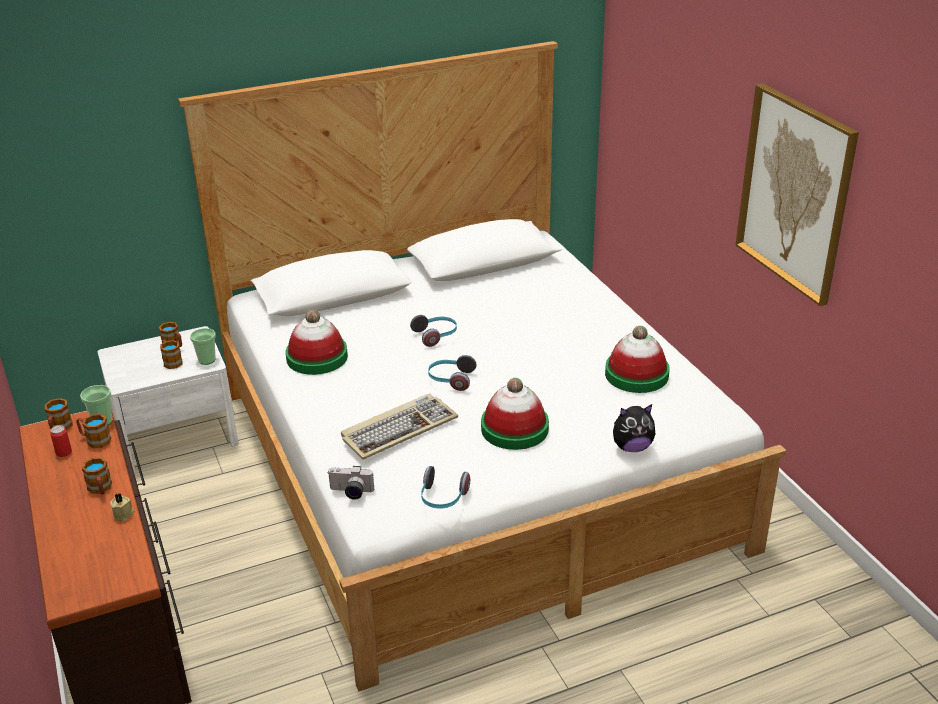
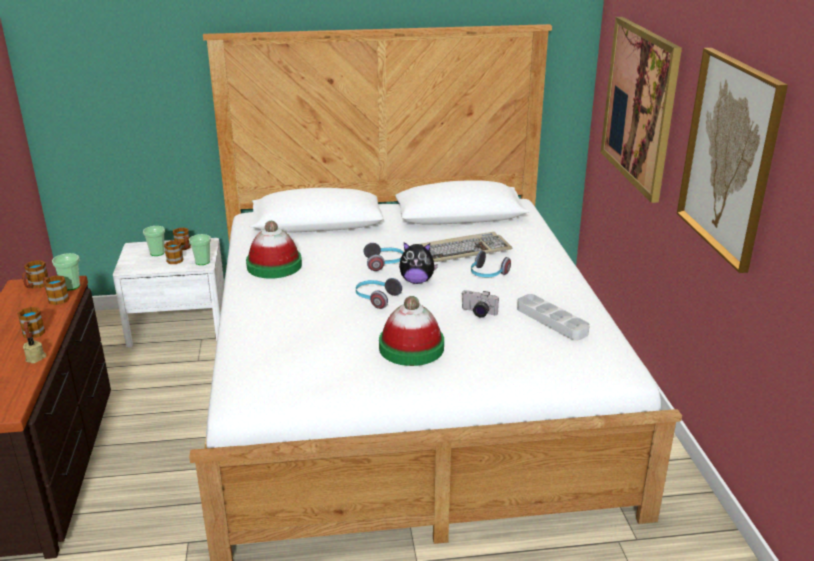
camera: 15 degrees right, 5 degrees down
(64, 452) = (26, 303): can -> none
(145, 357) = (157, 253): none -> cup
(350, 492) = (232, 374): camera -> camera (478, 313)
(399, 429) = (306, 330): keyboard -> keyboard (464, 250)
(443, 498) = (310, 394): headphones -> headphones (487, 275)
(632, 447) = (515, 382): plush toy -> plush toy (417, 281)
(636, 374) = (551, 321): hat -> grey tray
(671, 129) = (639, 106): none -> picture

